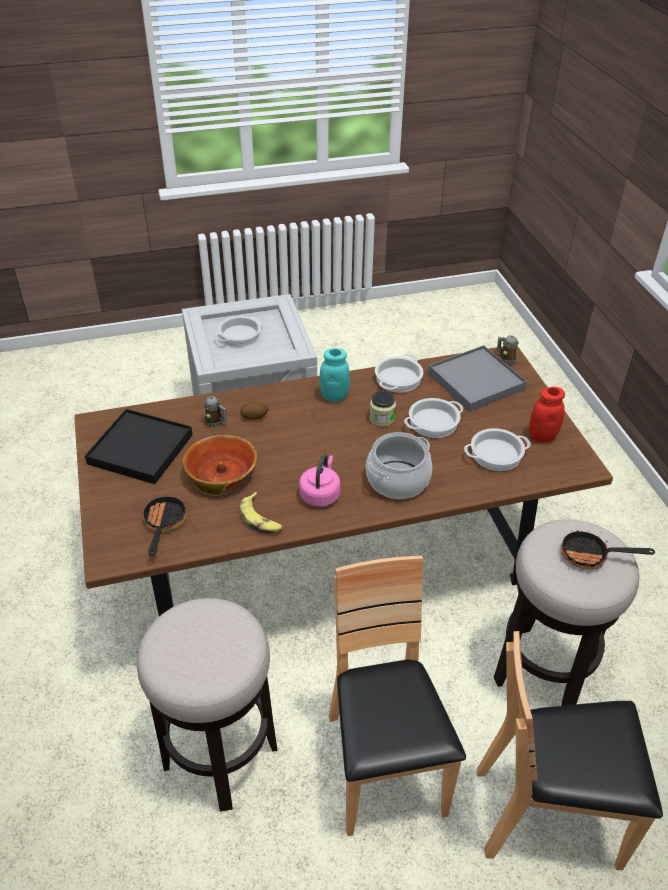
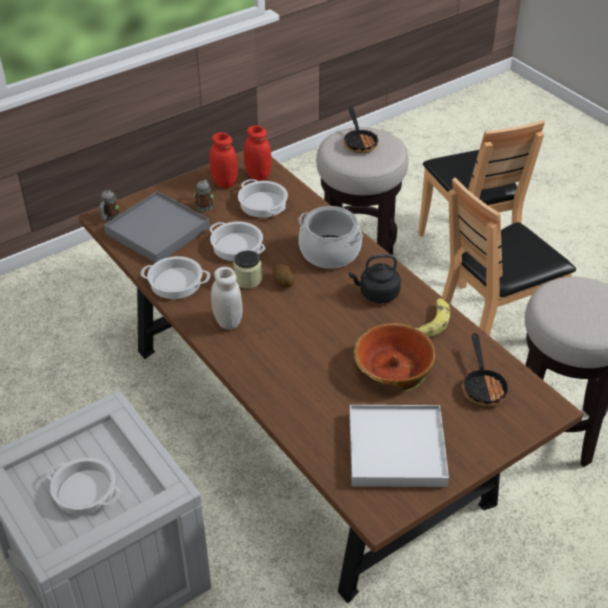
camera: 110 degrees left, 0 degrees up
(140, 449) = (396, 449): black tray -> white tray
(163, 524) = (483, 386): frying pan -> frying pan turned 75 degrees counterclockwise
(216, 422) = (318, 401): mug -> mug (204, 205)
(254, 416) = (292, 373): potato -> potato (283, 282)
(320, 494) = (377, 294): pink kettle -> black kettle
(334, 396) = (228, 321): turquoise jar -> white jar
(550, 462) = (258, 175): none -> red jar

